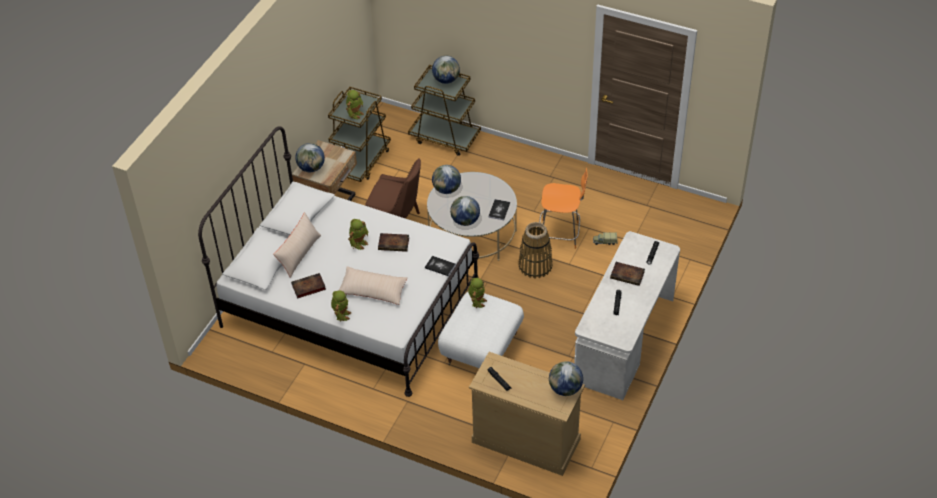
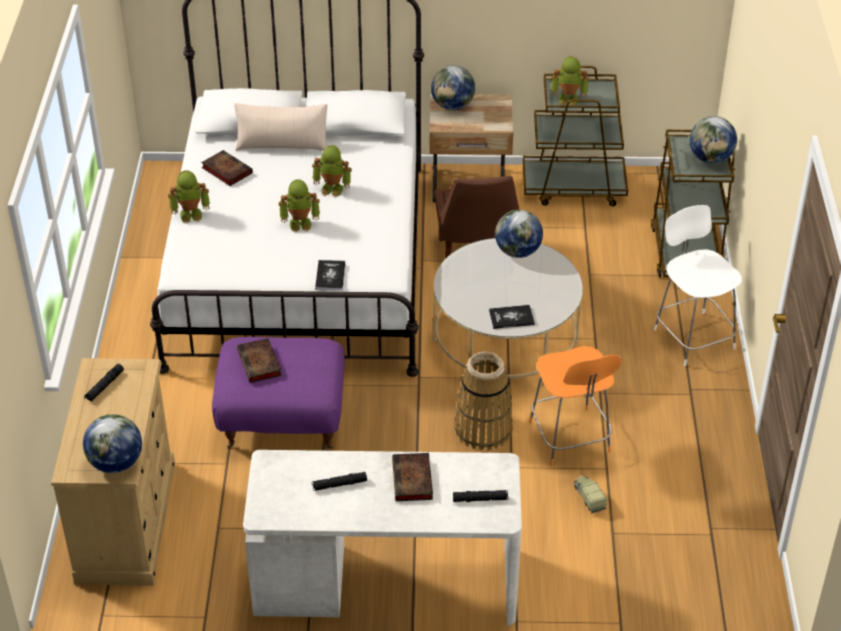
camera: 65 degrees right, 5 degrees down
(373, 290) = (250, 228): beige pillow -> none
(394, 244) = (351, 220): book -> book (260, 364)
(465, 221) = (464, 290): globe -> none
(477, 301) = (311, 351): toy robot -> toy robot (300, 223)
(481, 348) = (283, 419): white ottoman -> purple ottoman
(512, 160) = (692, 337): none -> white chair

